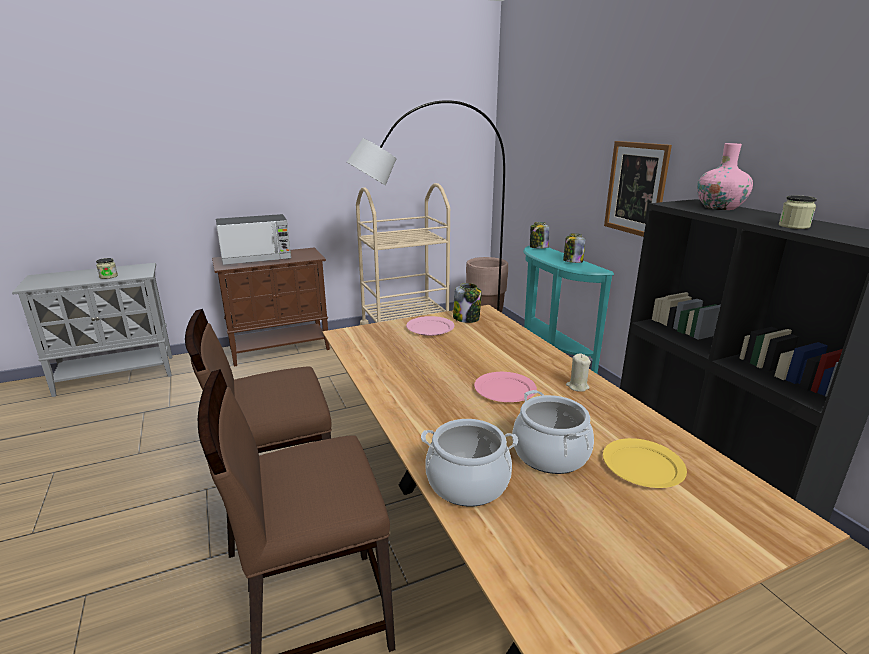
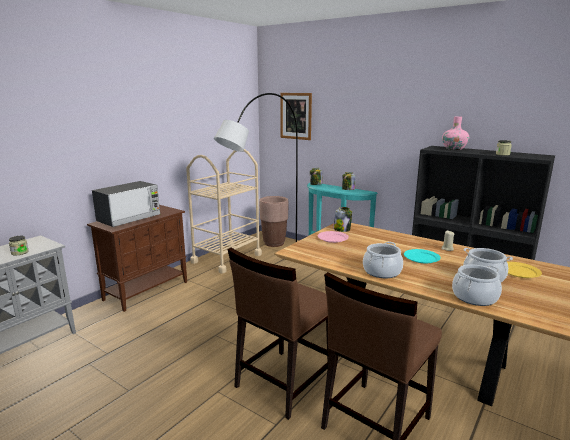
camera: 30 degrees left, 5 degrees down
(404, 394) = (382, 272): none -> cooking pot
(505, 390) = (421, 258): pink plate -> turquoise plate
(636, 188) = (386, 142): picture -> picture (296, 116)

